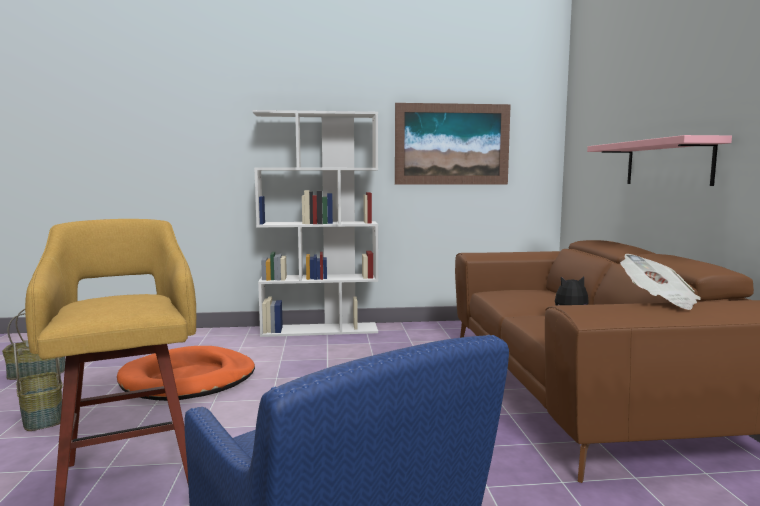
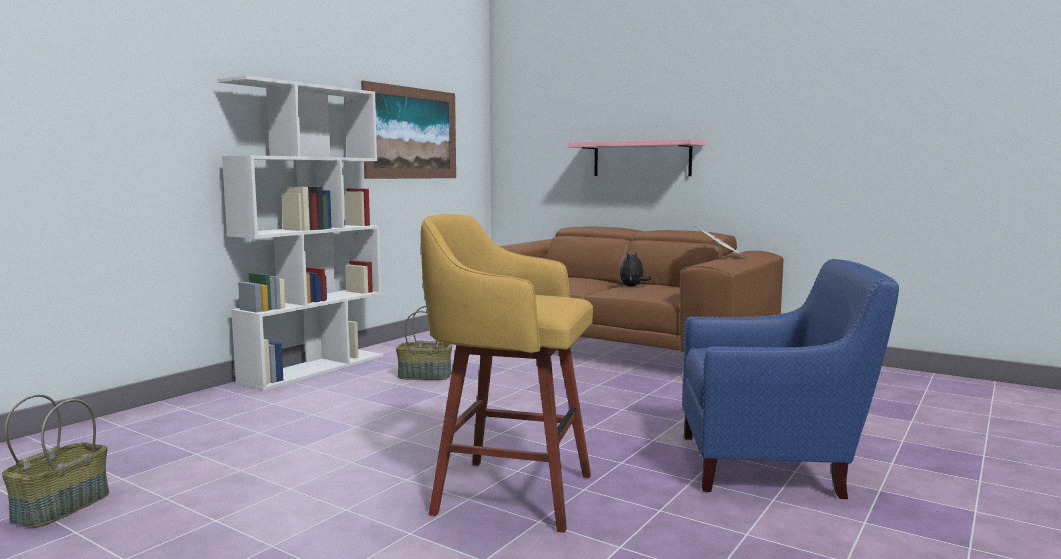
camera: 50 degrees left, 0 degrees up
(41, 417) = (258, 517): basket -> basket (424, 376)
(189, 379) = (315, 438): orange dog bed -> none

